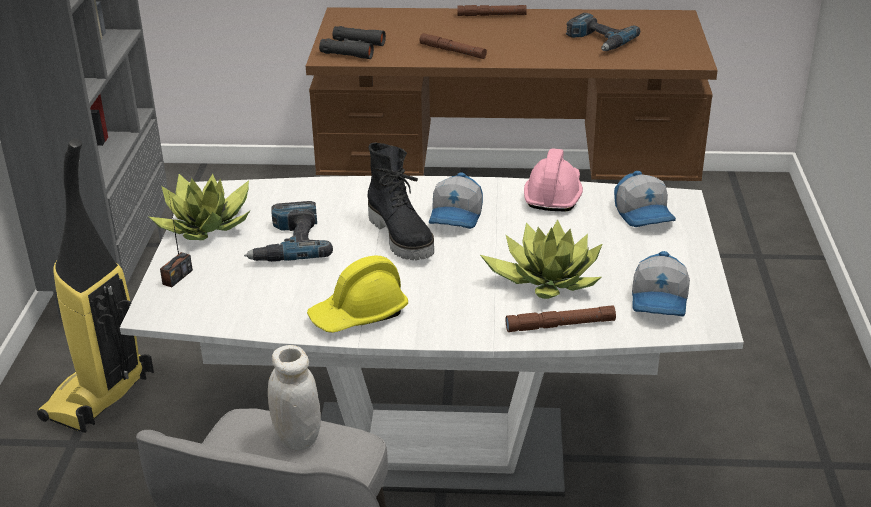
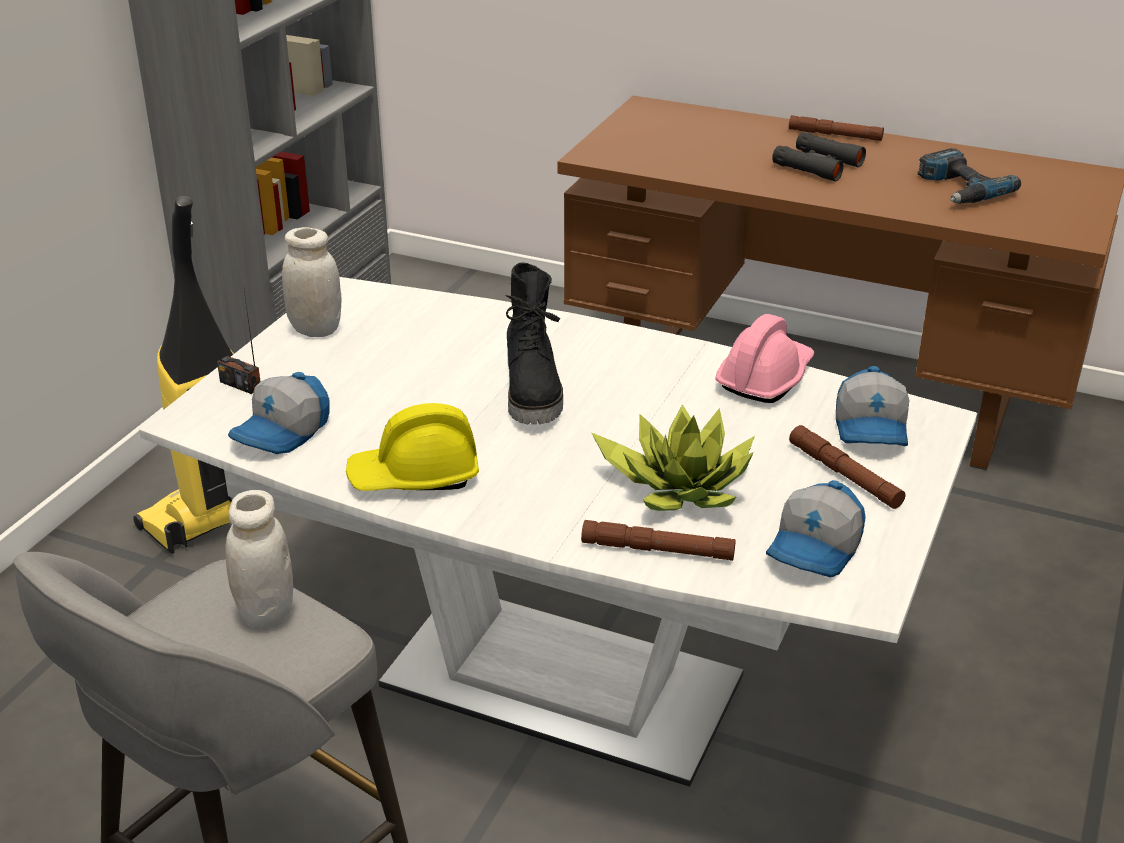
camera: 20 degrees right, 0 degrees up
(177, 277) = (240, 384): radio -> radio turned 75 degrees clockwise
(206, 225) = (315, 329): potted plant -> white jar
(288, 243) = (393, 370): power drill -> none
(353, 49) = (628, 150): black binoculars -> black binoculars (817, 165)
(452, 51) = (752, 172): brown flashlight -> brown flashlight (844, 475)
(457, 216) = (620, 380): cap -> cap (283, 432)

